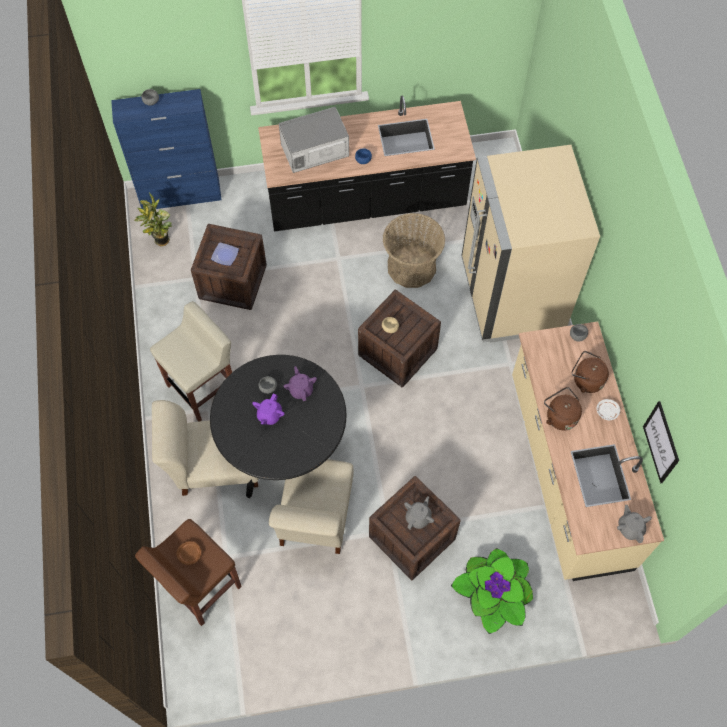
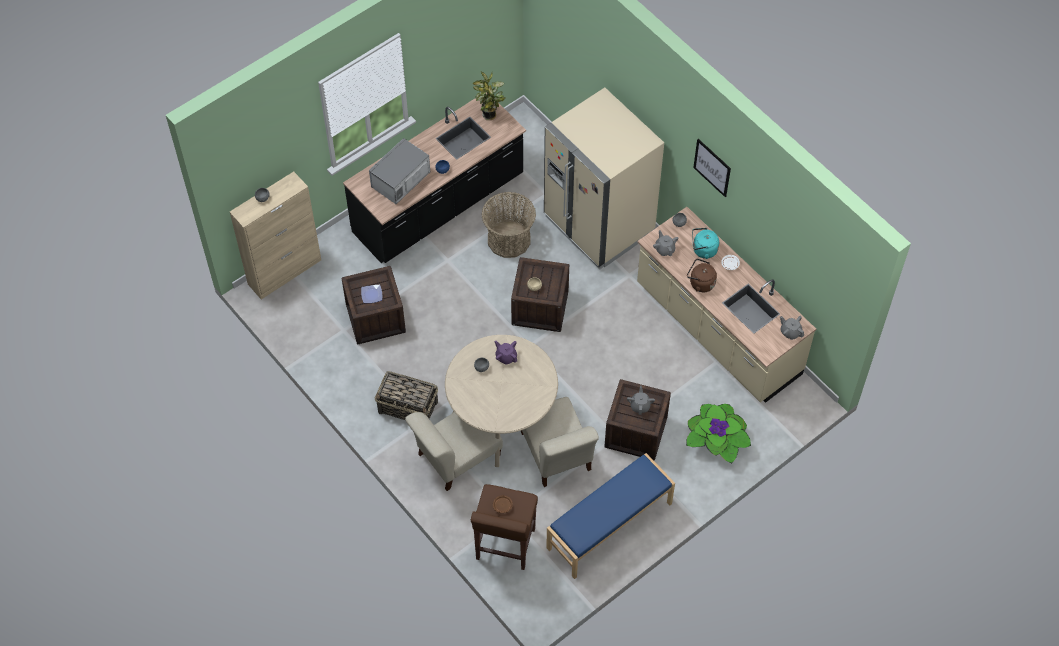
camera: 30 degrees left, 5 degrees down
(161, 242) = (295, 316): potted plant -> potted plant (489, 116)
(181, 195) = (285, 272): blue cabinet -> beige cabinet
(203, 388) = (408, 408): beige stool -> basket
(269, 415) = (495, 385): purple teapot -> none
(284, 451) = (502, 420): black dining table -> beige dining table
(319, 628) = (610, 526): none -> blue bench
(543, 357) = (664, 249): none -> grey teapot
(586, 380) = (703, 250): brown kettle -> turquoise kettle
(661, 442) = (782, 260): picture -> picture (712, 167)

